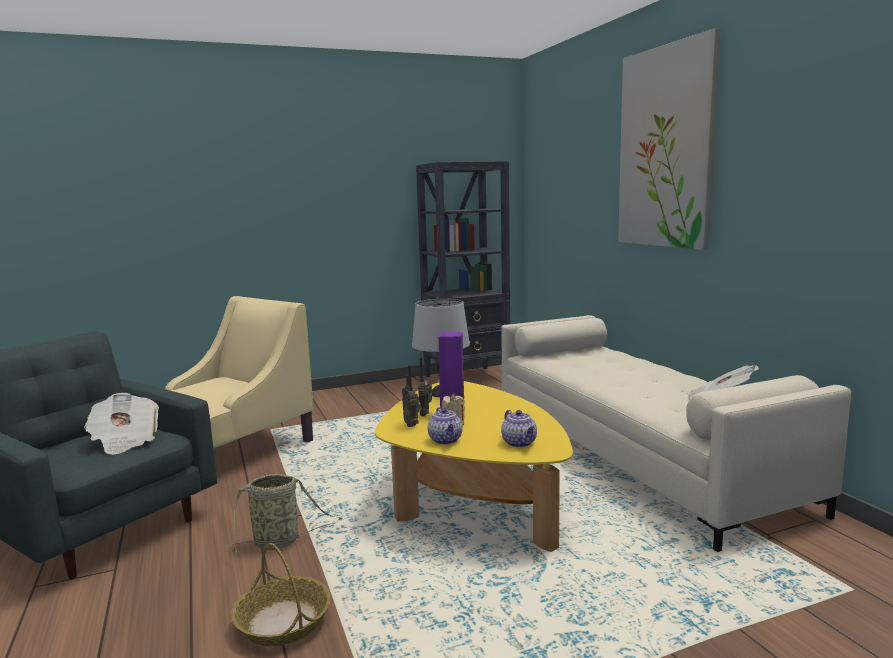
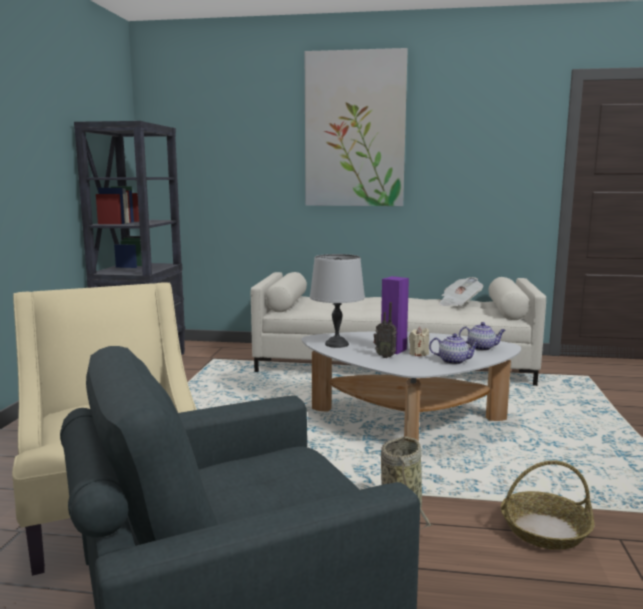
camera: 60 degrees left, 0 degrees up
(125, 441) = (285, 472): newspaper -> none
(412, 425) = (405, 363): radio -> none
(471, 501) = (407, 422): yellow coffee table -> white coffee table

